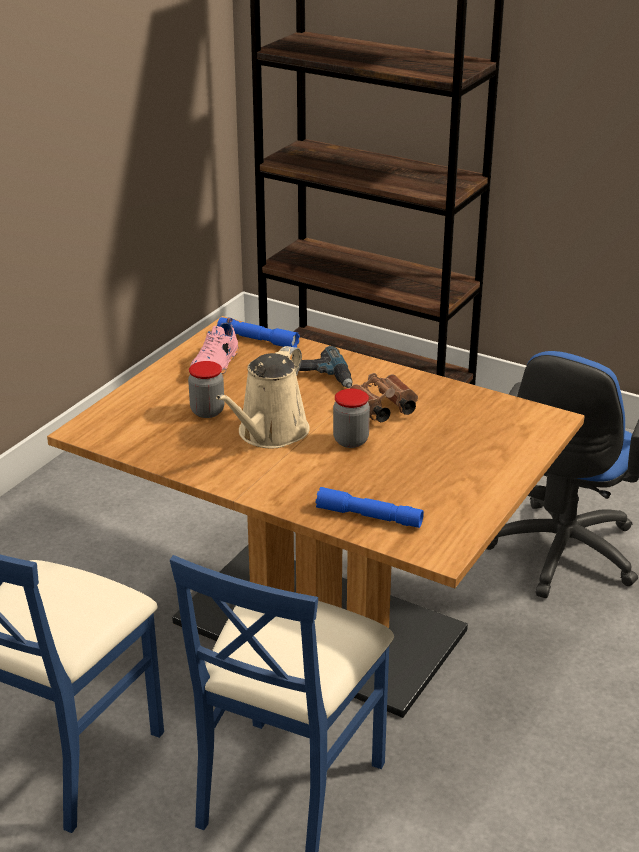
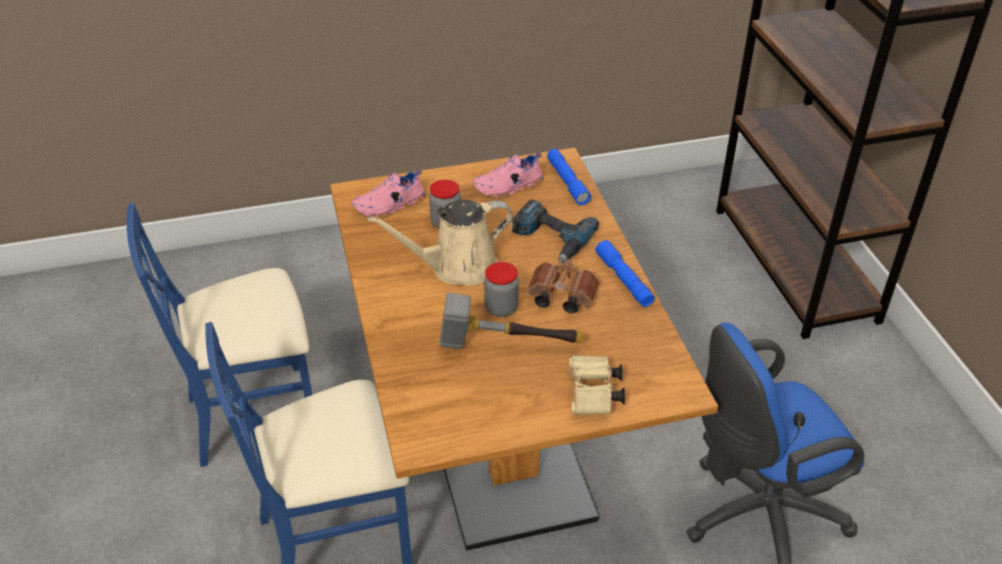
camera: 45 degrees right, 10 degrees up
(136, 424) = (390, 206): none -> pink shoe
(369, 516) = (418, 379): blue flashlight -> blue flashlight (624, 280)
(397, 462) = (505, 348): none -> hammer
(504, 453) = (593, 395): none -> beige binoculars

